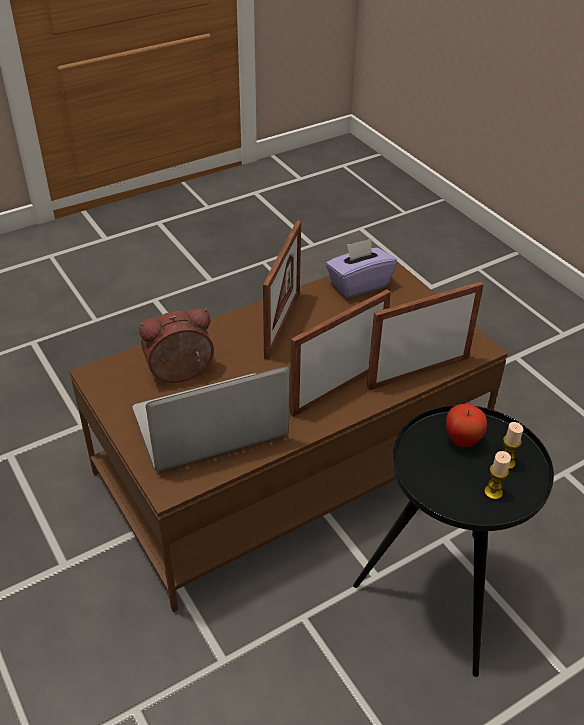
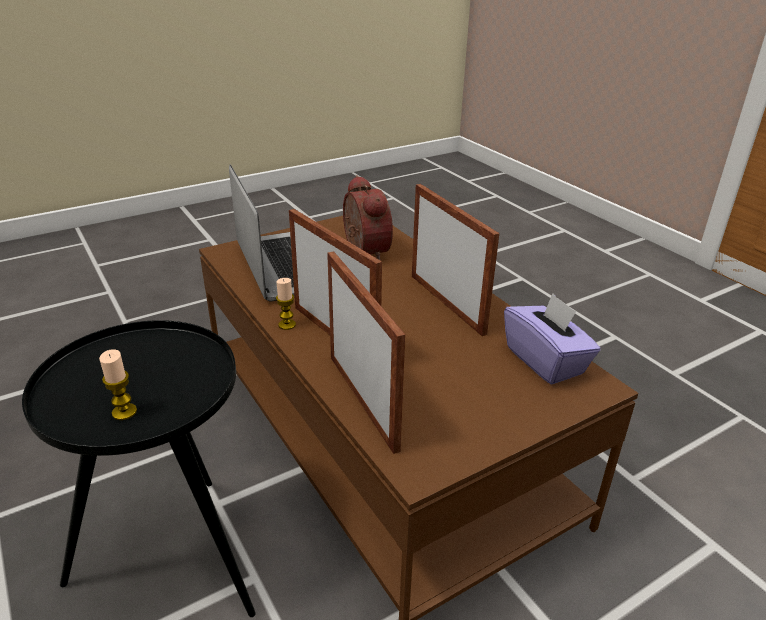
camera: 90 degrees right, 10 degrees down
(282, 324) = (446, 303): picture frame -> picture frame turned 135 degrees counterclockwise
(462, 441) = (177, 379): apple -> none
(493, 492) = (83, 394): candle -> candle (287, 325)

